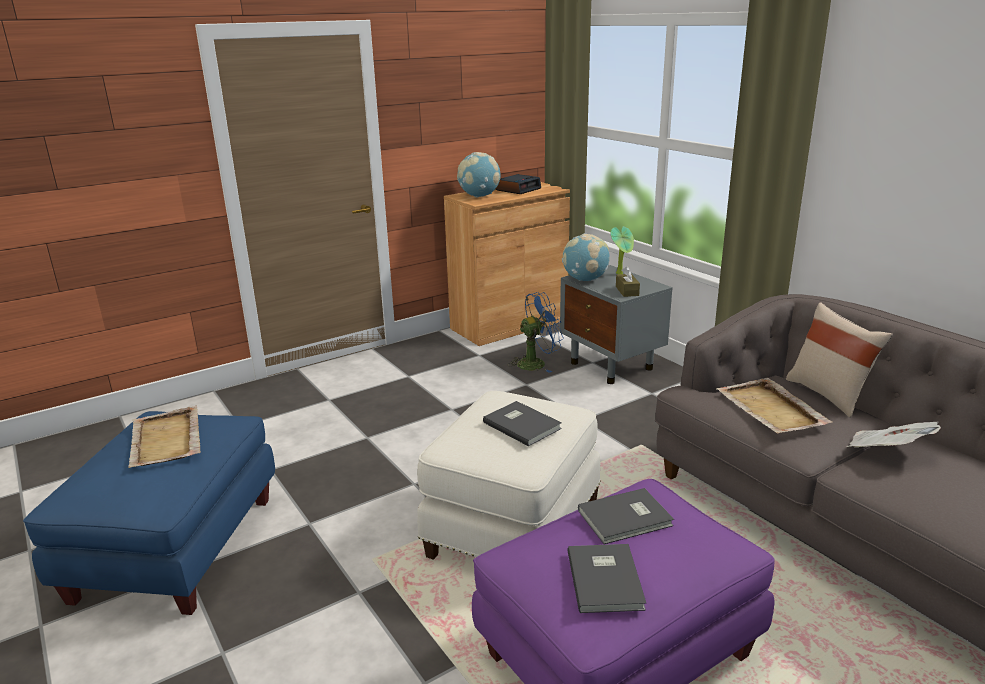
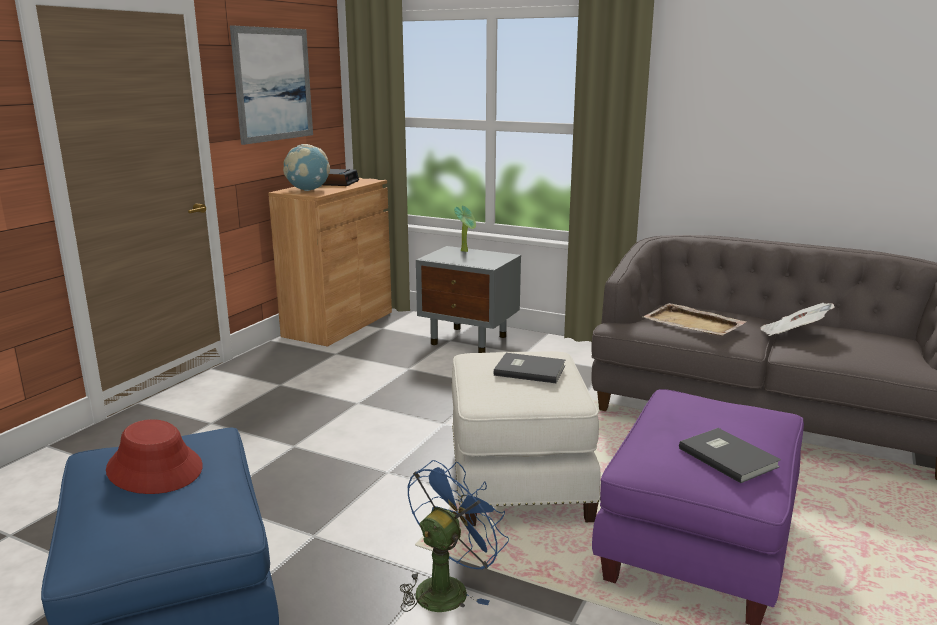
camera: 30 degrees left, 5 degrees down
(166, 440) = (155, 469): beige tray -> red hat
(458, 93) = (273, 84): none -> picture
(536, 363) = (399, 350): blue fan -> blue fan (447, 587)
(585, 280) = (441, 258): globe -> none
(627, 291) = (488, 262): brown tissue box -> none
(627, 519) = (688, 415): grey book -> none
(829, 395) = (715, 308): beige pillow -> none

